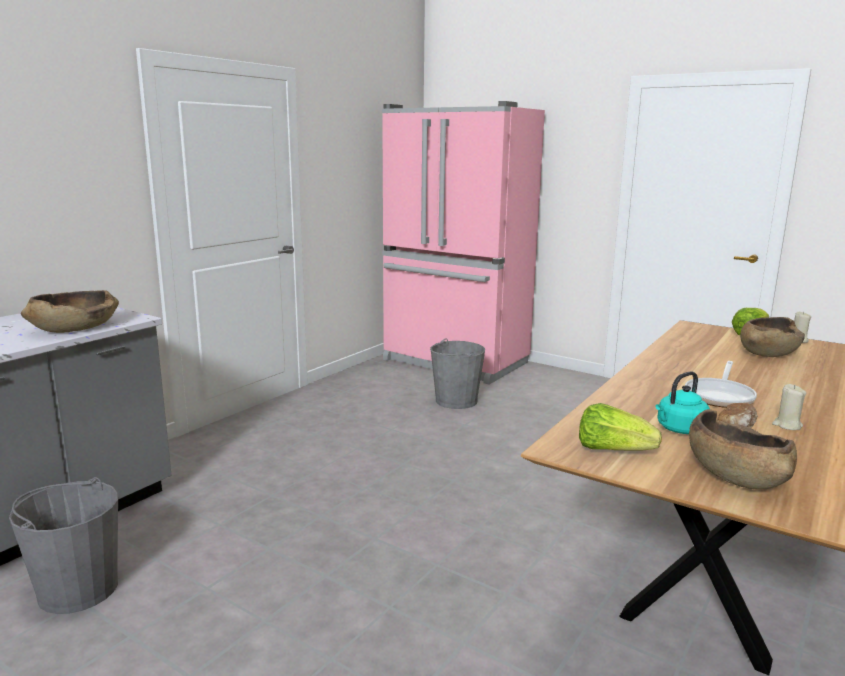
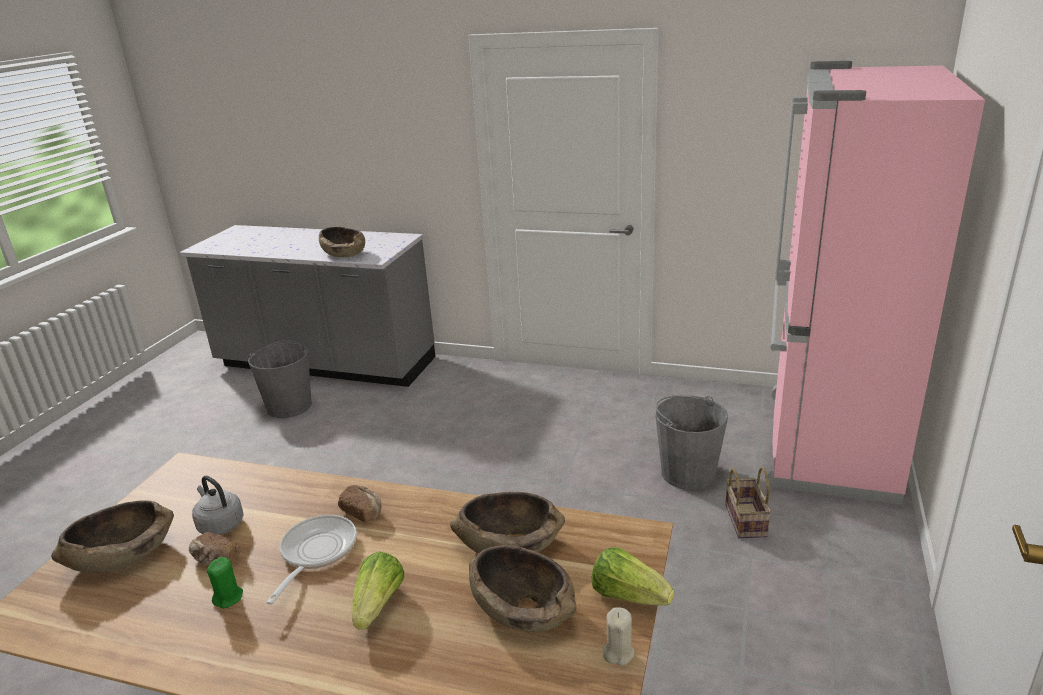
camera: 75 degrees right, 10 degrees up
(519, 397) = (744, 519): none -> basket
(612, 450) = (178, 491): lettuce -> lettuce (379, 605)
(662, 380) = (362, 512): none -> bread
(679, 429) = (220, 524): turquoise kettle -> grey kettle
(703, 349) = (510, 543): none -> brown bowl
(720, 396) = (316, 553): frying pan -> frying pan turned 90 degrees clockwise
(787, 425) = (228, 598): beige candle -> green candle

